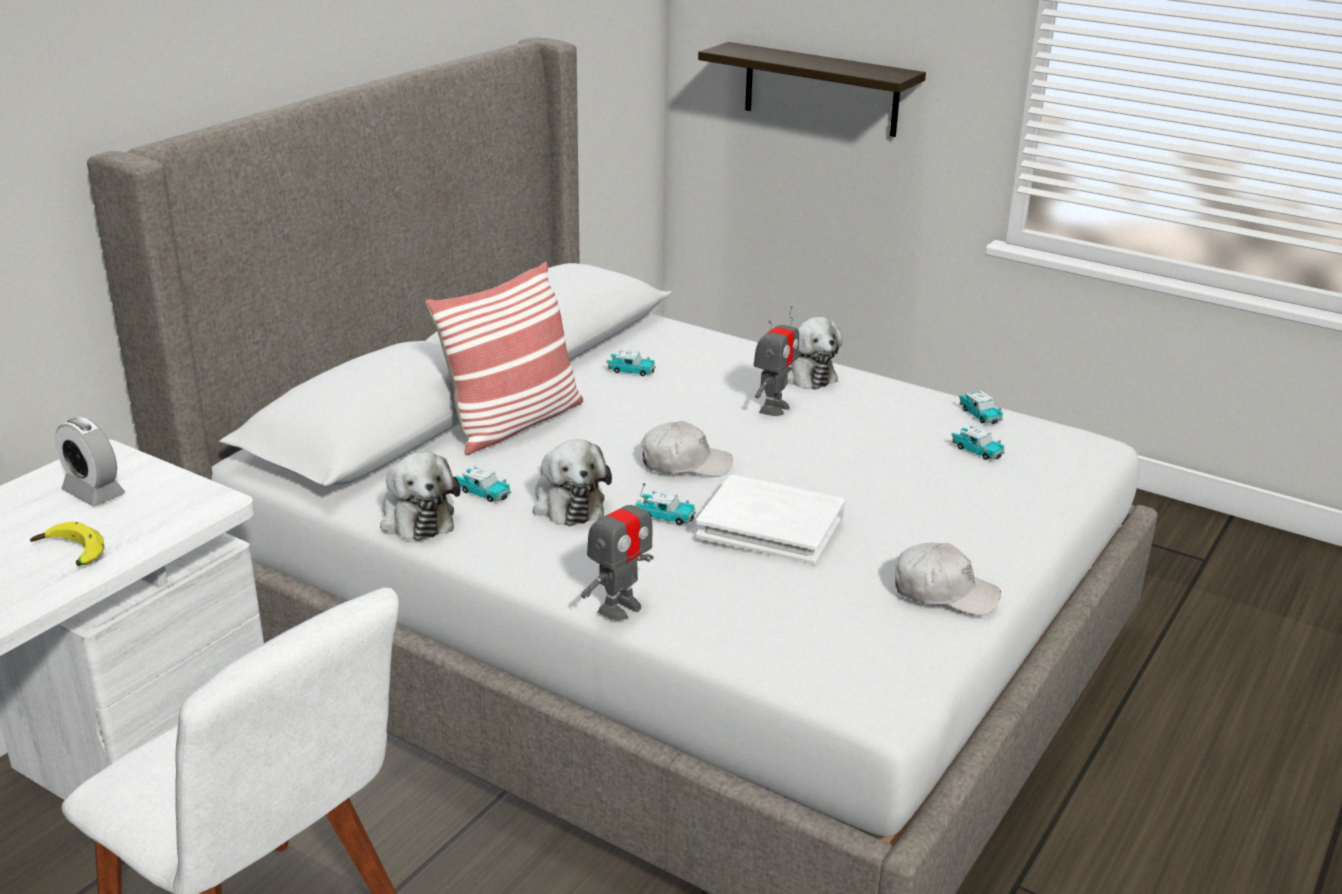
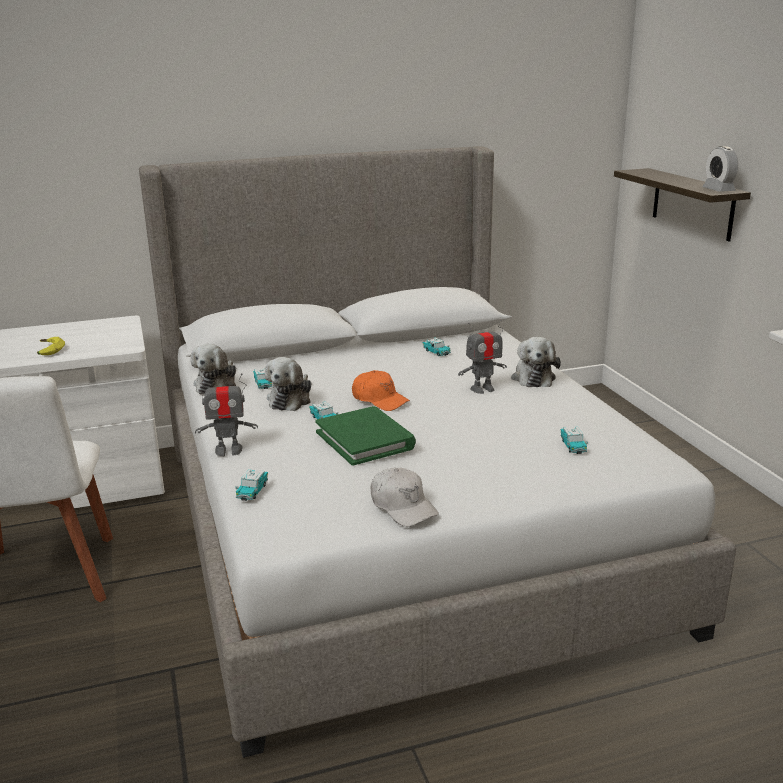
camera: 40 degrees right, 5 degrees down
(93, 493) = (96, 332): alarm clock -> alarm clock (718, 190)
(514, 423) = (333, 359): pillow -> none
(685, 464) = (379, 400): white cap -> orange cap
(771, 525) = (365, 440): white book -> green book
(979, 415) = (614, 428): toy car -> toy car (252, 491)

